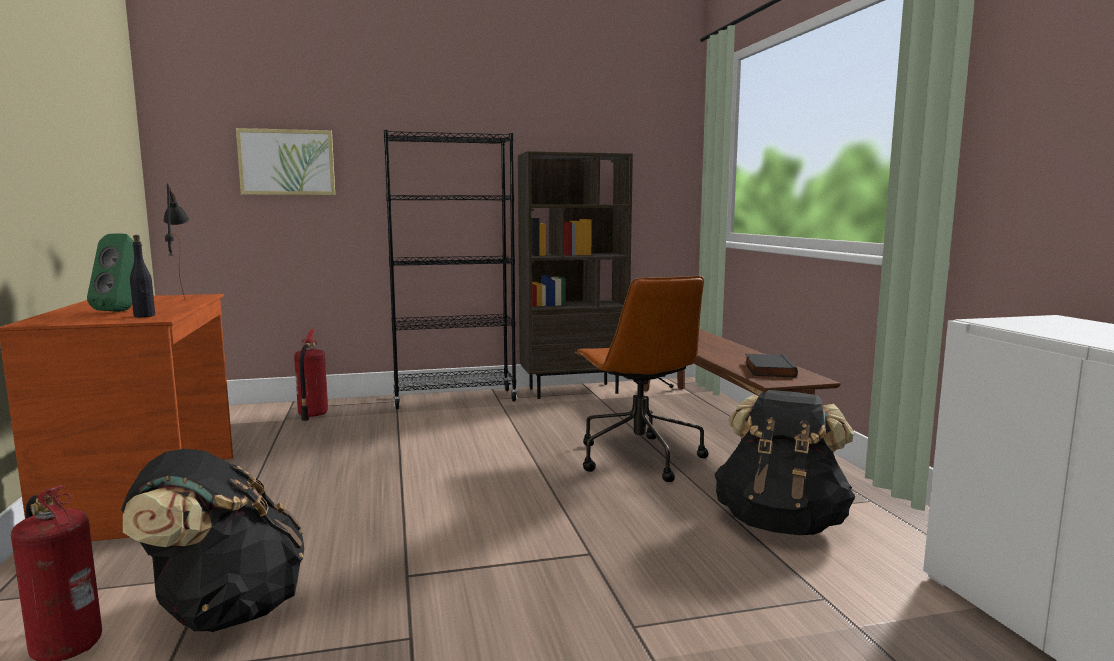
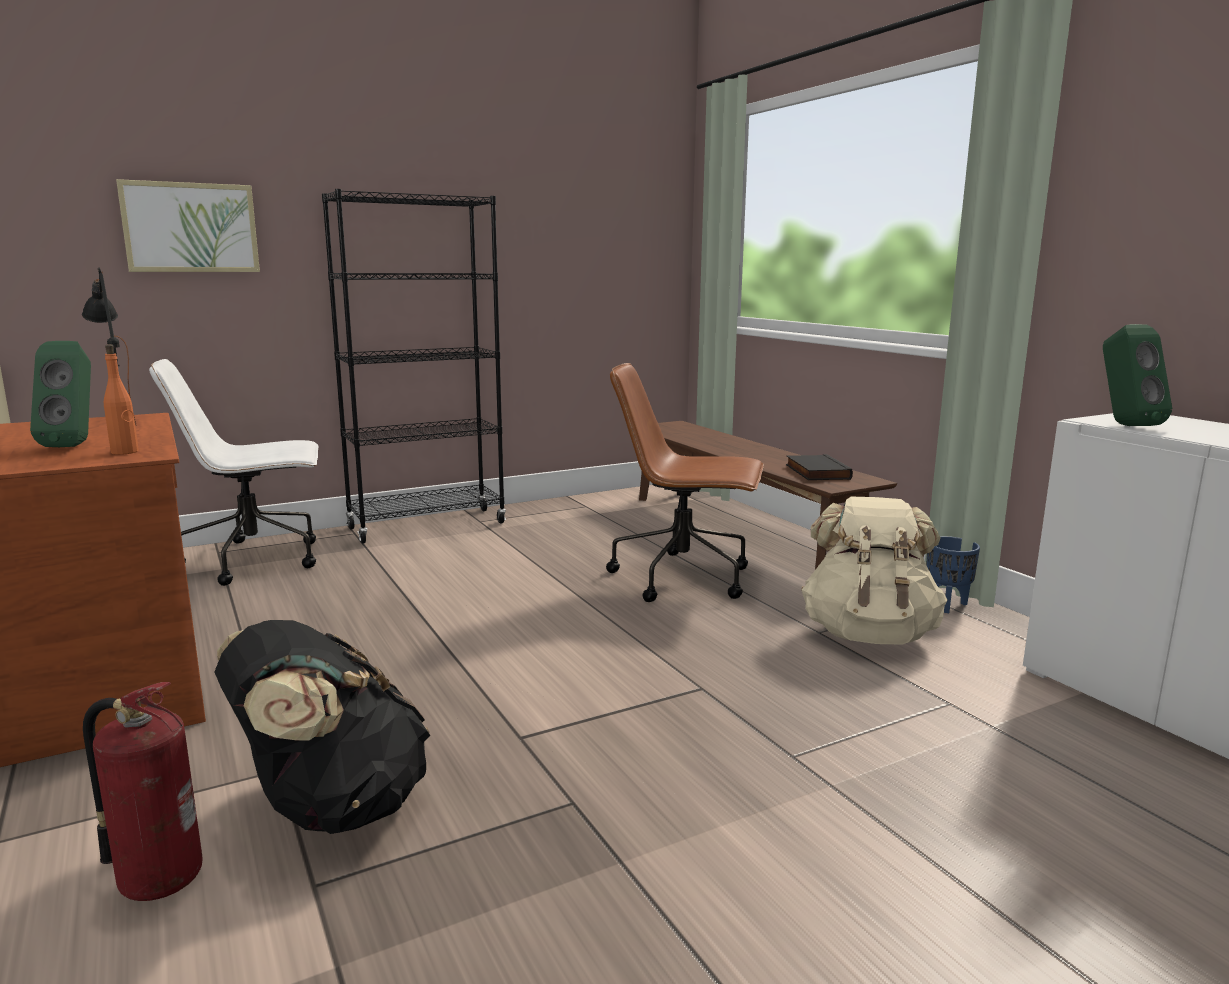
camera: 15 degrees left, 5 degrees up
(144, 316) = (125, 452): black bottle -> orange bottle
(312, 415) = (256, 560): fire extinguisher -> white office chair
(573, 390) = (562, 505): brown bookcase -> none
(638, 457) = (684, 578): brown office chair -> brown office chair turned 135 degrees clockwise
(781, 523) = (868, 634): black backpack -> beige backpack
(879, 504) = (947, 605): none -> blue planter
(1015, 325) = (1124, 425): none -> green speaker

